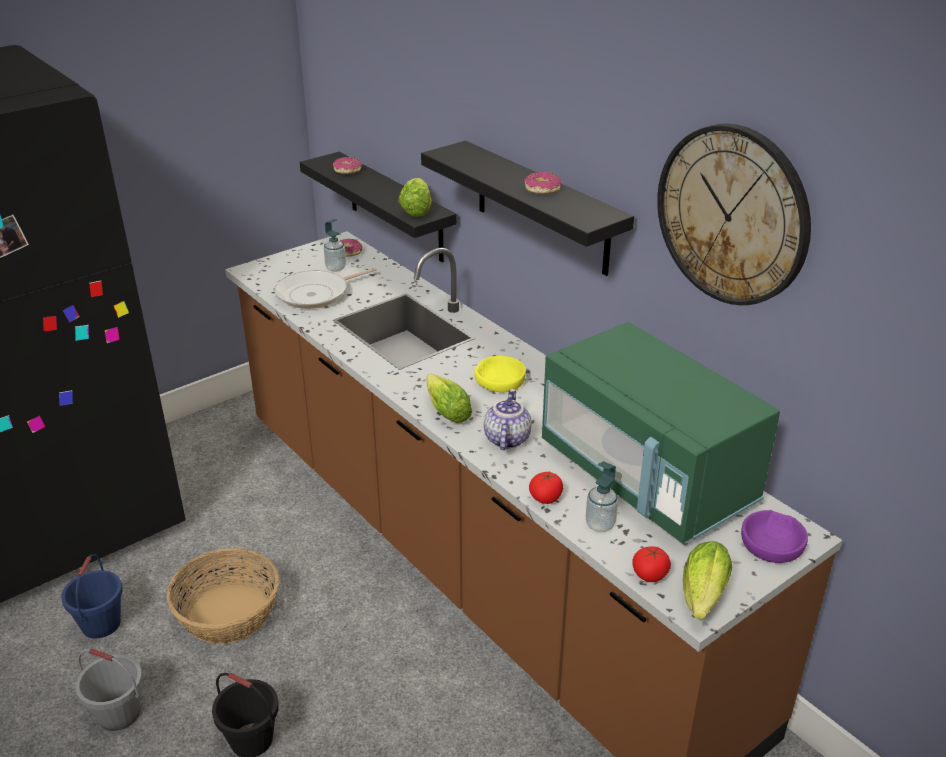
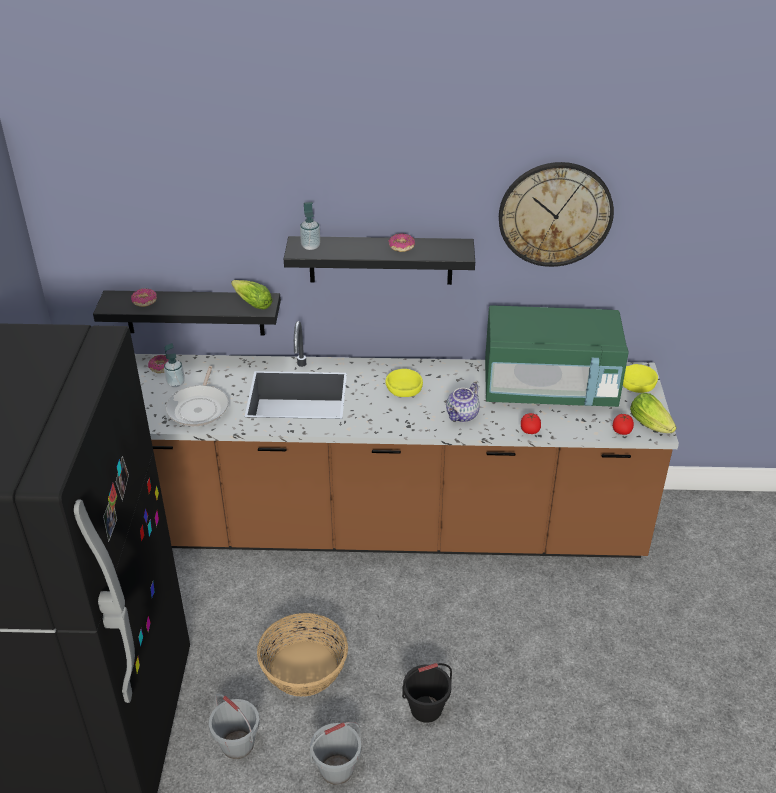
camera: 50 degrees left, 5 degrees up
(101, 624) = (238, 744): blue bucket -> grey bucket
(445, 410) = (408, 422): lettuce -> none
(506, 438) = (462, 416): teapot -> teapot turned 105 degrees counterclockwise
(600, 524) = (569, 425): soap dispenser -> soap dispenser (310, 246)
(772, 543) = (637, 382): purple bowl -> yellow bowl

